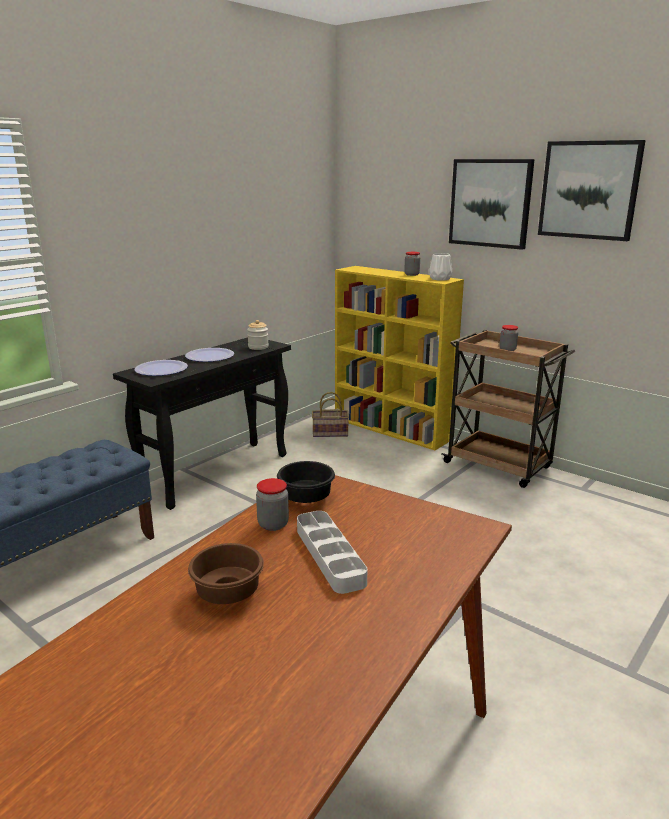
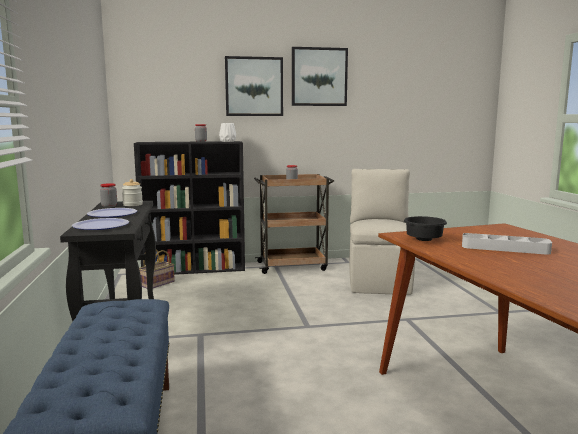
camera: 50 degrees left, 10 degrees down
(227, 592) = (529, 270): brown bowl -> none
(273, 524) = (450, 250): jar -> jar (109, 206)
(392, 429) = (195, 269): yellow bookcase -> black bookcase
(561, 534) = (379, 281): none -> beige chair

